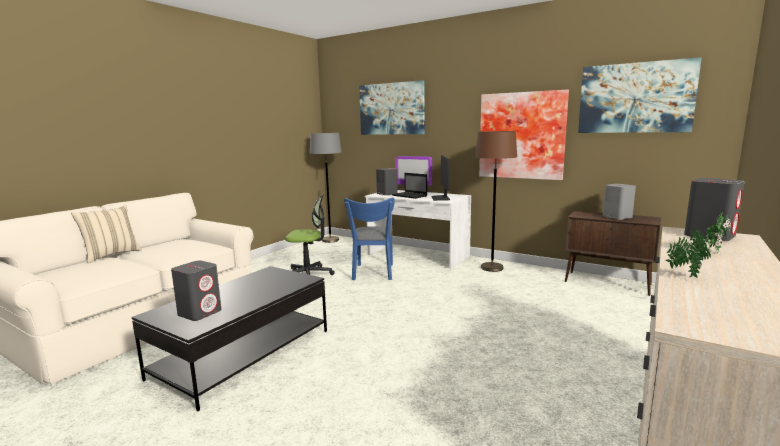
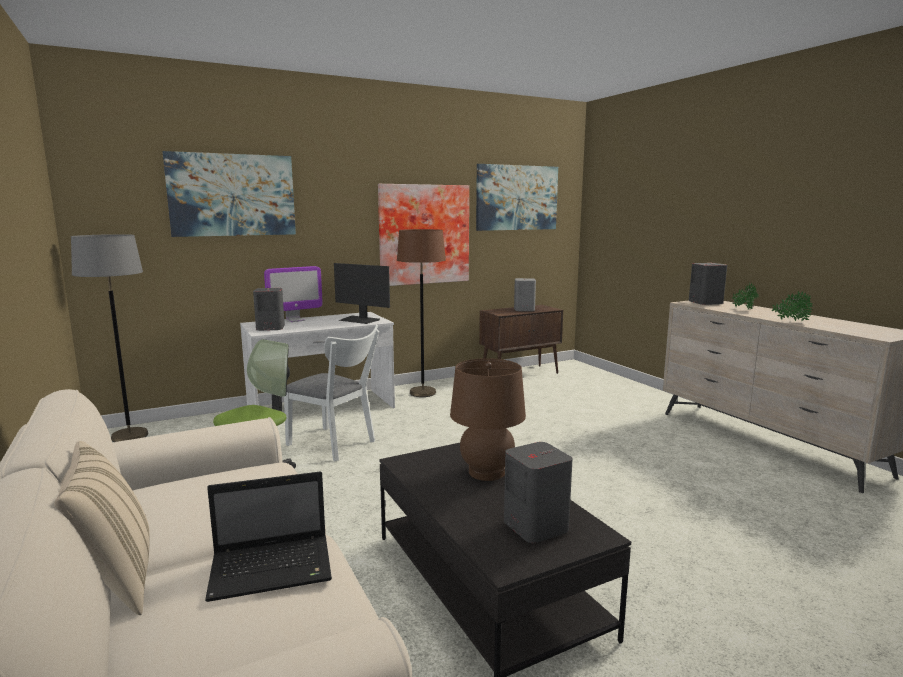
camera: 60 degrees left, 0 degrees up
(268, 289) = (486, 472): none -> brown table lamp
(373, 273) = (335, 444): blue chair -> white chair
(410, 196) = (314, 324): laptop -> laptop (274, 569)

